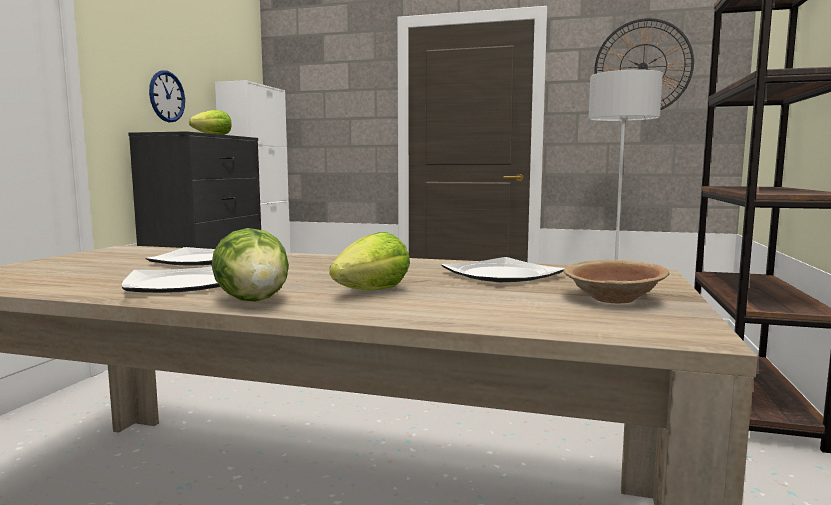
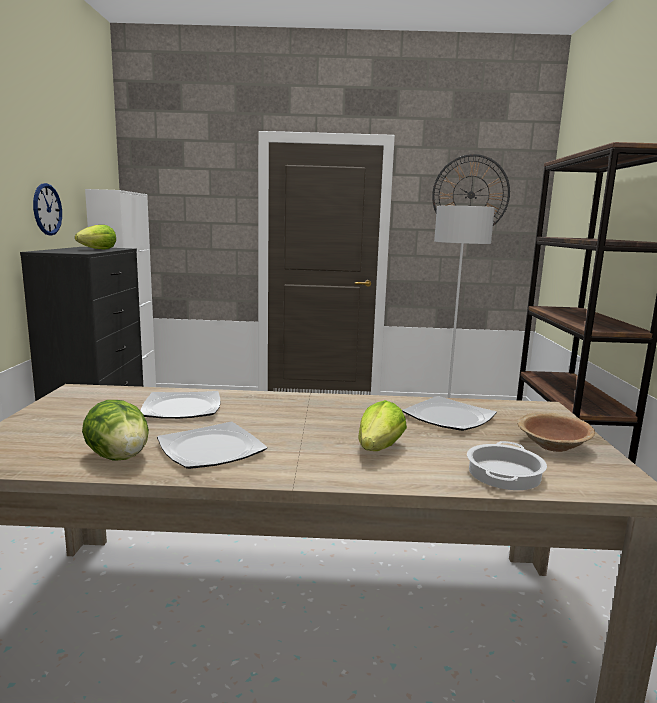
camera: 15 degrees left, 5 degrees up
(253, 301) = (302, 470): lettuce -> lettuce (119, 457)
(507, 316) = (505, 474): none -> cooking pot

